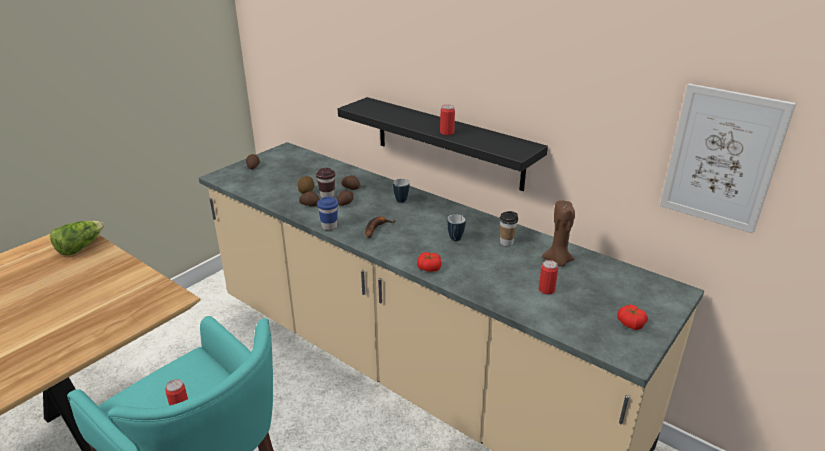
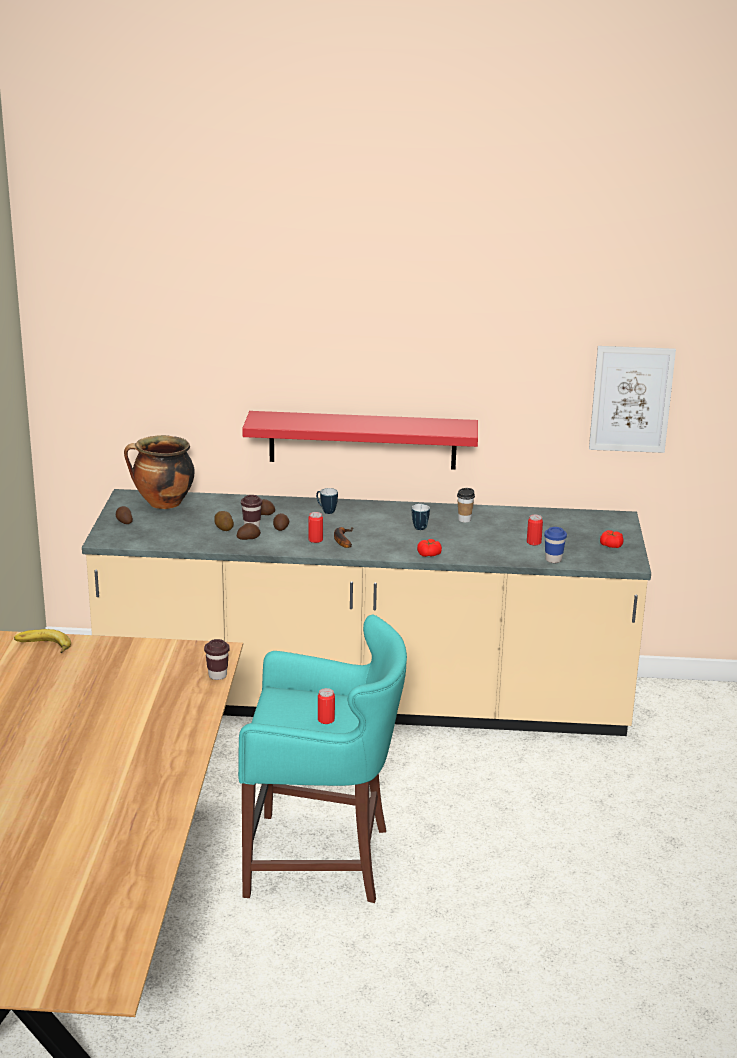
camera: 35 degrees left, 5 degrees down
(80, 247) = (42, 647): lettuce -> banana
(133, 324) = (217, 675): none -> brown cup
(297, 161) = (162, 504): none -> cooking pot
(329, 226) = (297, 550): blue cup -> blue cup (553, 560)
(447, 132) = (383, 427): can -> can (315, 540)
(448, 143) = (362, 440): black shelf -> red shelf
(558, 261) = (519, 521): brown candle -> none

